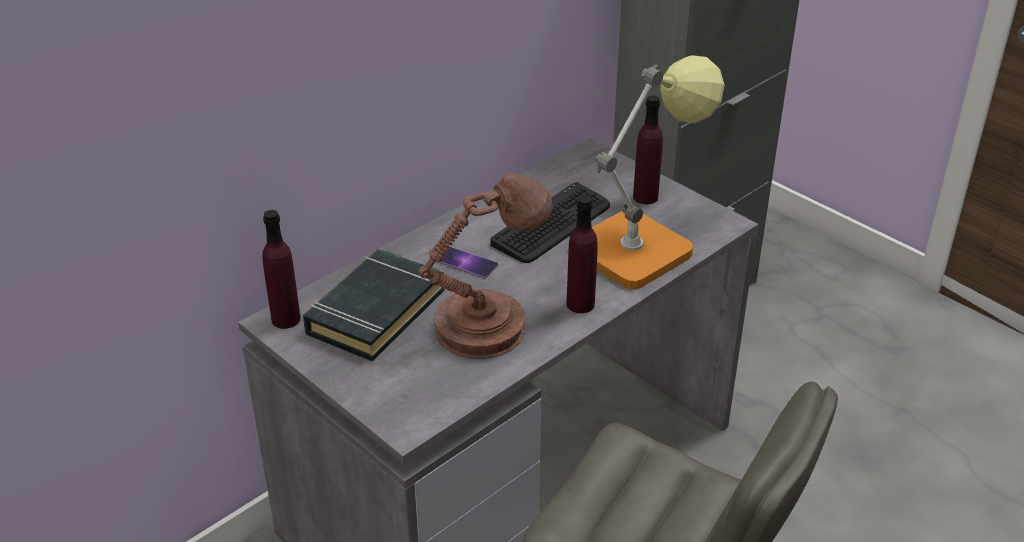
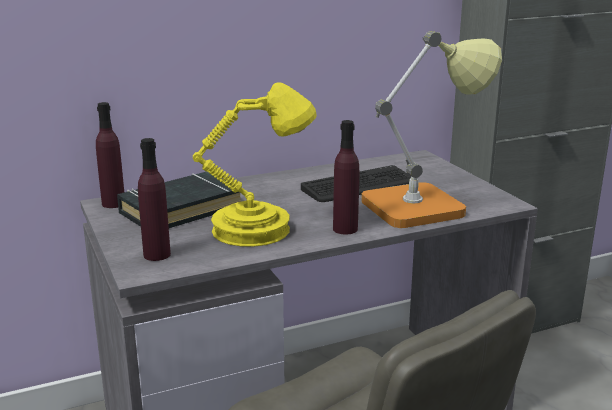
camera: 20 degrees right, 15 degrees down
(466, 262) = (273, 195): phone -> none
(487, 326) = (258, 229): brown table lamp -> yellow table lamp
(645, 197) = (447, 182): purple bottle -> purple bottle (157, 255)

